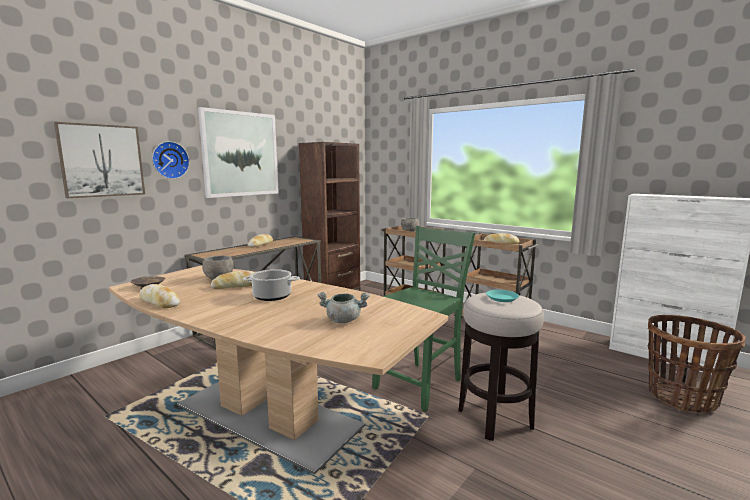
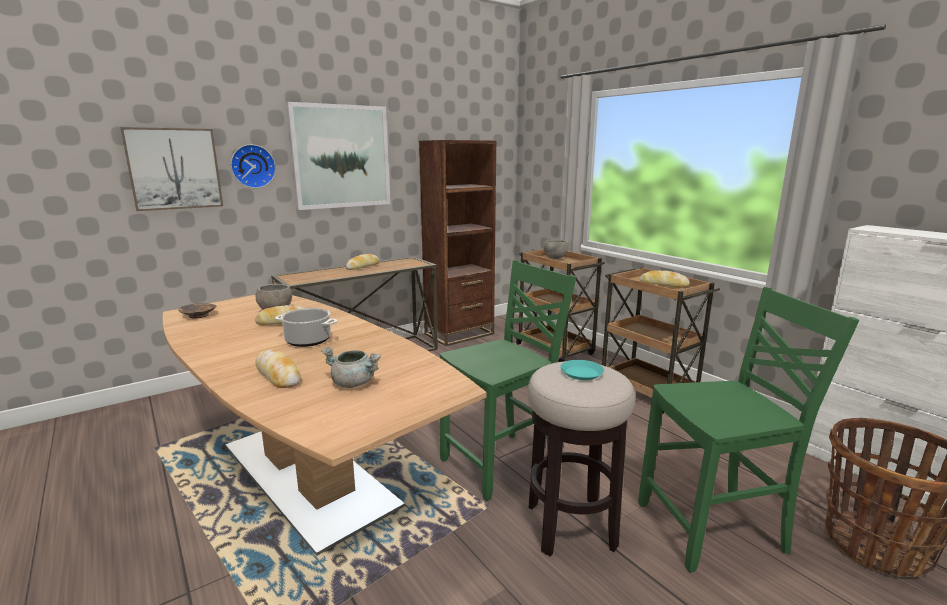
camera: 15 degrees right, 5 degrees up
(159, 302) = (191, 336): bread -> bread (278, 375)
(587, 404) = (714, 529): none -> green chair

